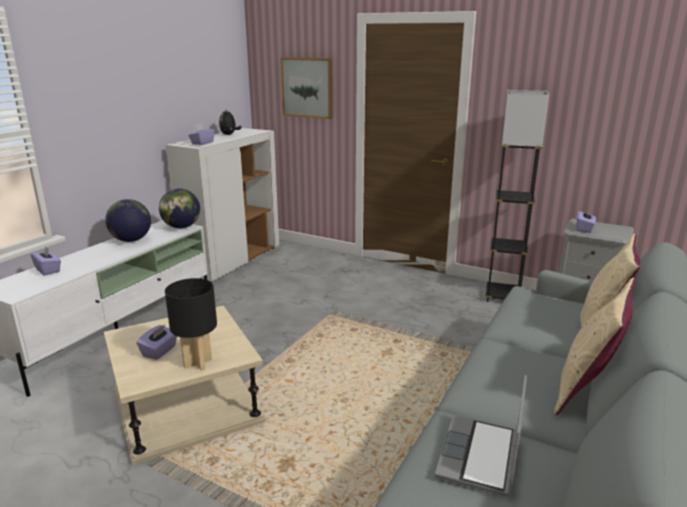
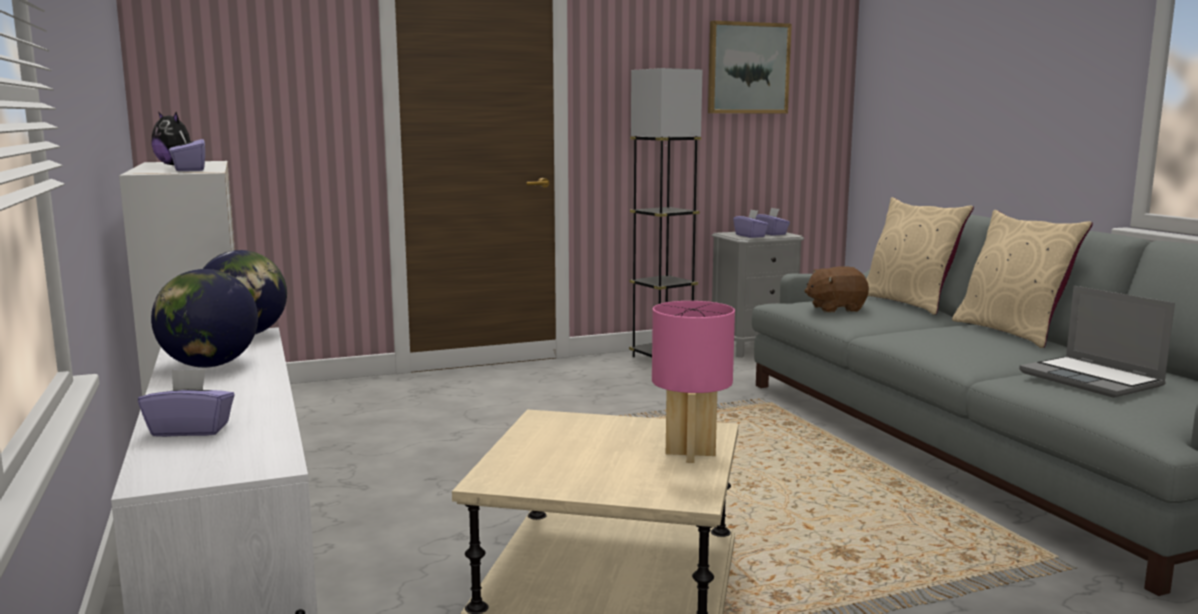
camera: 50 degrees left, 10 degrees down
(160, 351) = (609, 467): purple tissue box -> purple tissue box (771, 234)
(198, 363) = (691, 453): black table lamp -> pink table lamp
(307, 87) = (278, 79): picture -> picture (748, 68)
(527, 310) = (835, 308): none -> brown plush toy

